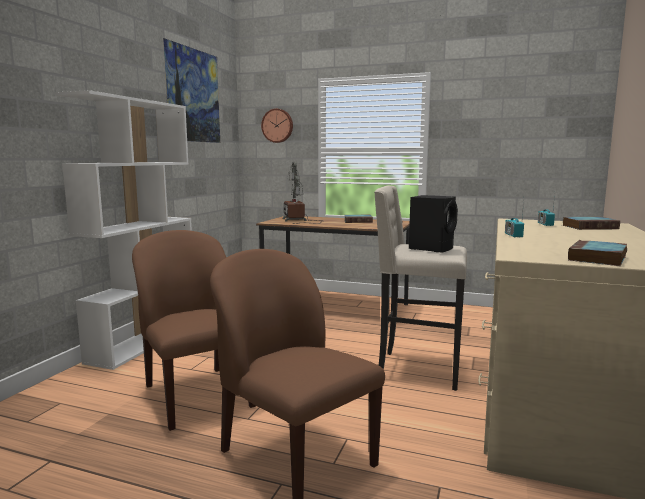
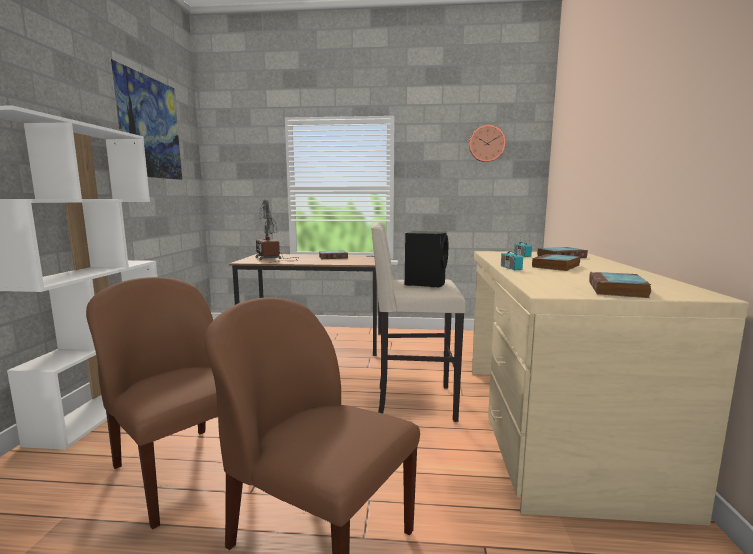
camera: 15 degrees left, 0 degrees up
(277, 125) = (243, 163): wall clock -> wall clock (486, 143)
(567, 235) = (556, 266): none -> book

